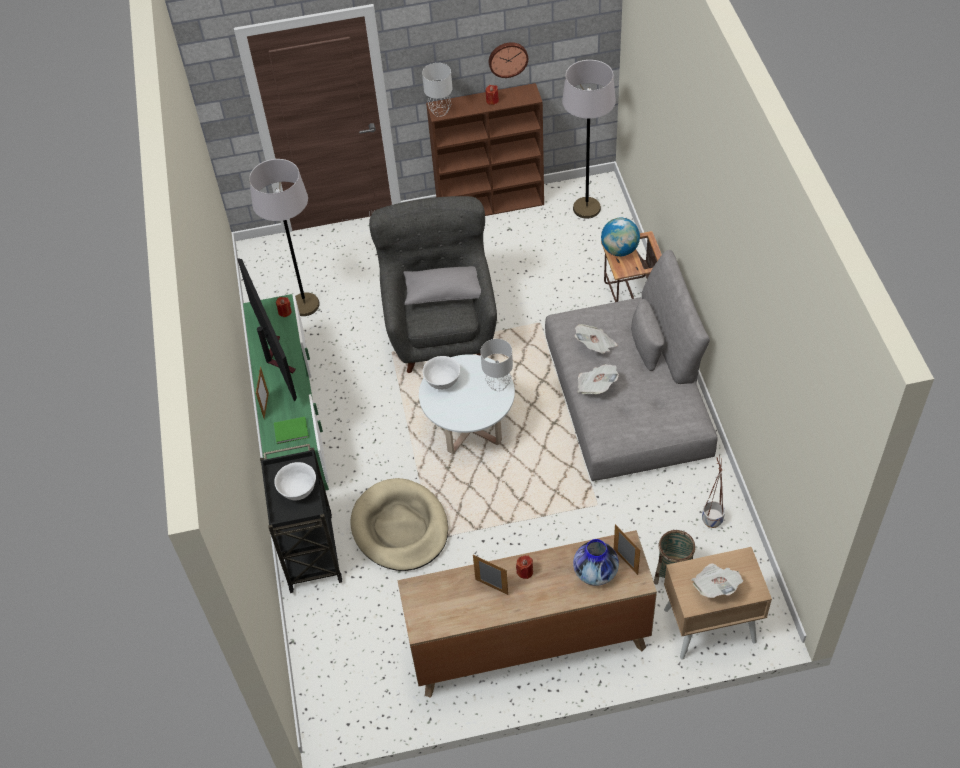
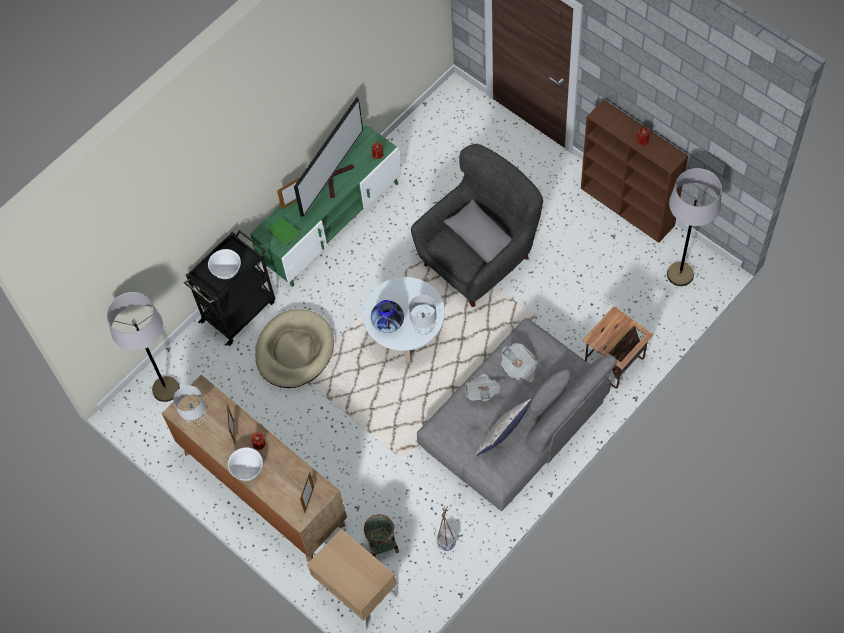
camera: 55 degrees right, 10 degrees up
(305, 305) = (432, 158): grey floor lamp -> grey floor lamp (166, 389)
(439, 111) = (601, 114): grey table lamp -> grey table lamp (196, 418)
(442, 382) = (399, 292): white bowl -> white bowl (247, 470)
(507, 58) = (671, 121): wall clock -> none
(595, 572) = (288, 486): vase -> vase (388, 323)
(619, 250) = (614, 324): globe -> none
(657, 398) = (503, 439): none -> pillow
(715, 586) = (345, 569): newspaper -> none

